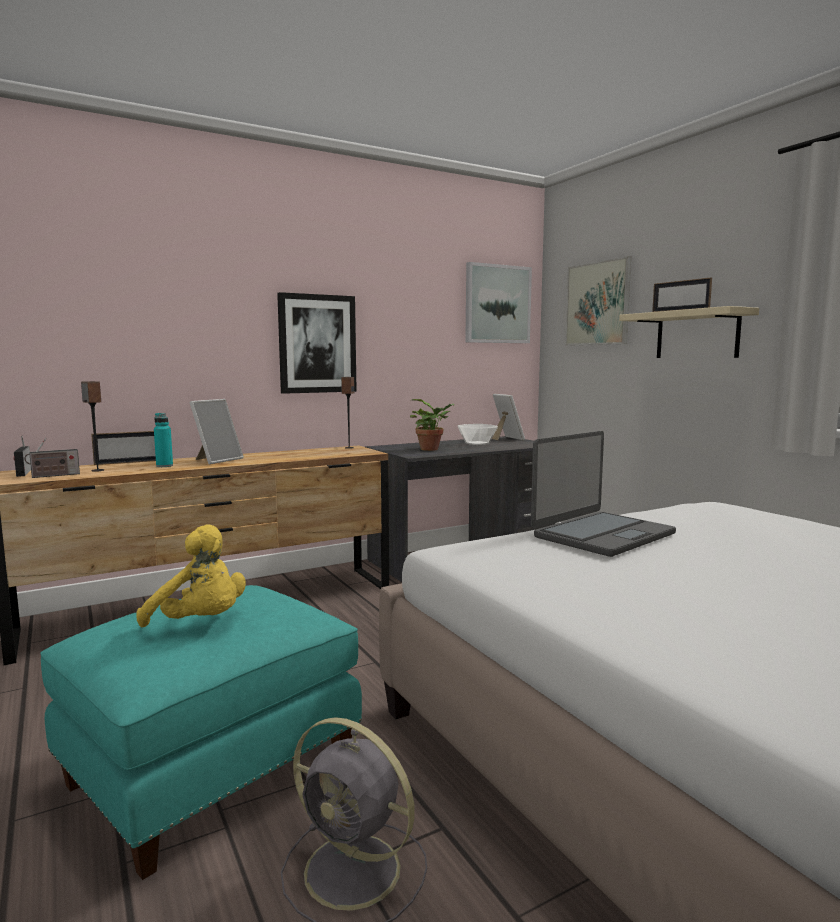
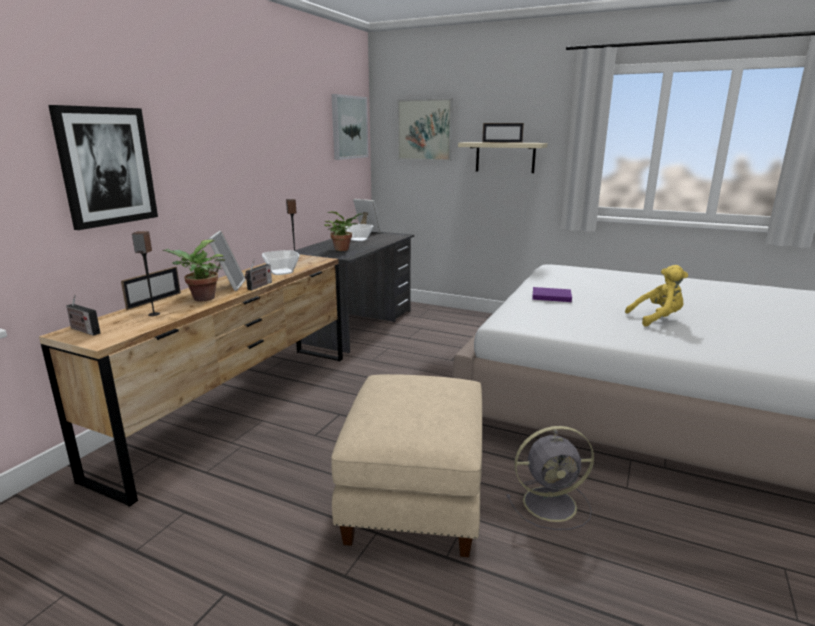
camera: 35 degrees left, 10 degrees up
(53, 475) = (130, 327): radio -> radio (259, 286)
(164, 466) = (201, 299): turquoise bottle -> potted plant
(200, 623) = (426, 404): yellow plush toy -> yellow plush toy (657, 319)
(212, 769) = (413, 496): turquoise ottoman -> beige ottoman
(297, 456) = (282, 272): none -> bowl
(317, 344) = (250, 170): picture -> picture (106, 166)
(602, 535) = (550, 296): laptop -> purple book

